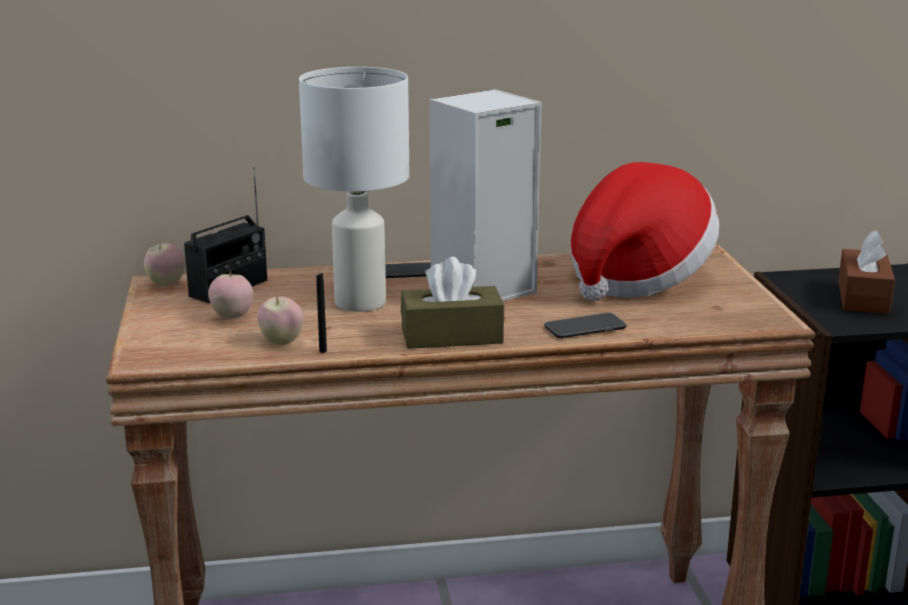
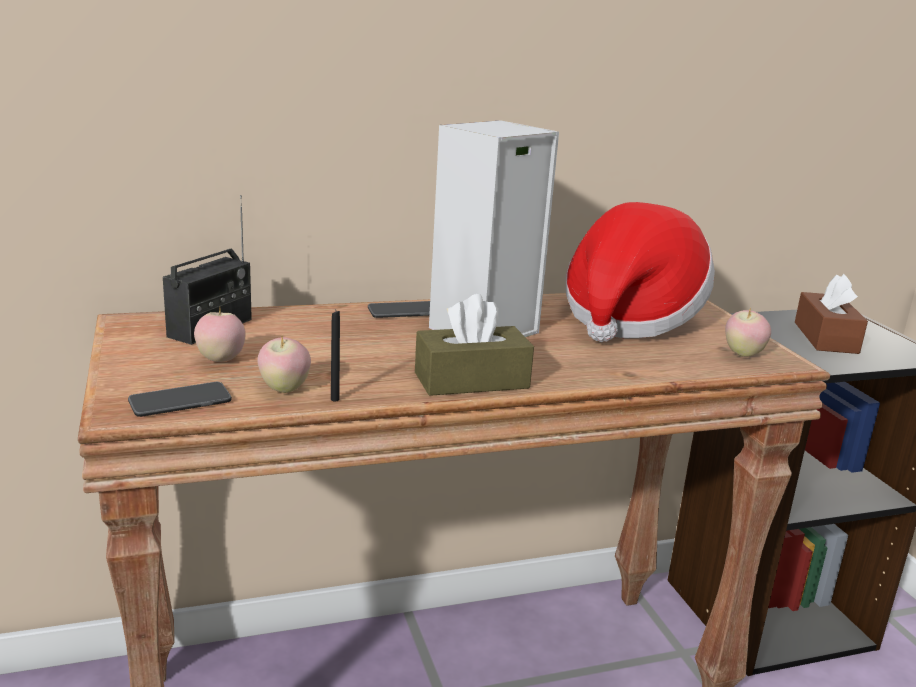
camera: 10 degrees left, 0 degrees up
(166, 284) = (139, 323): apple -> apple (743, 354)
(361, 303) = (360, 344): white table lamp -> none
(585, 327) = (606, 370): phone -> phone (180, 401)

